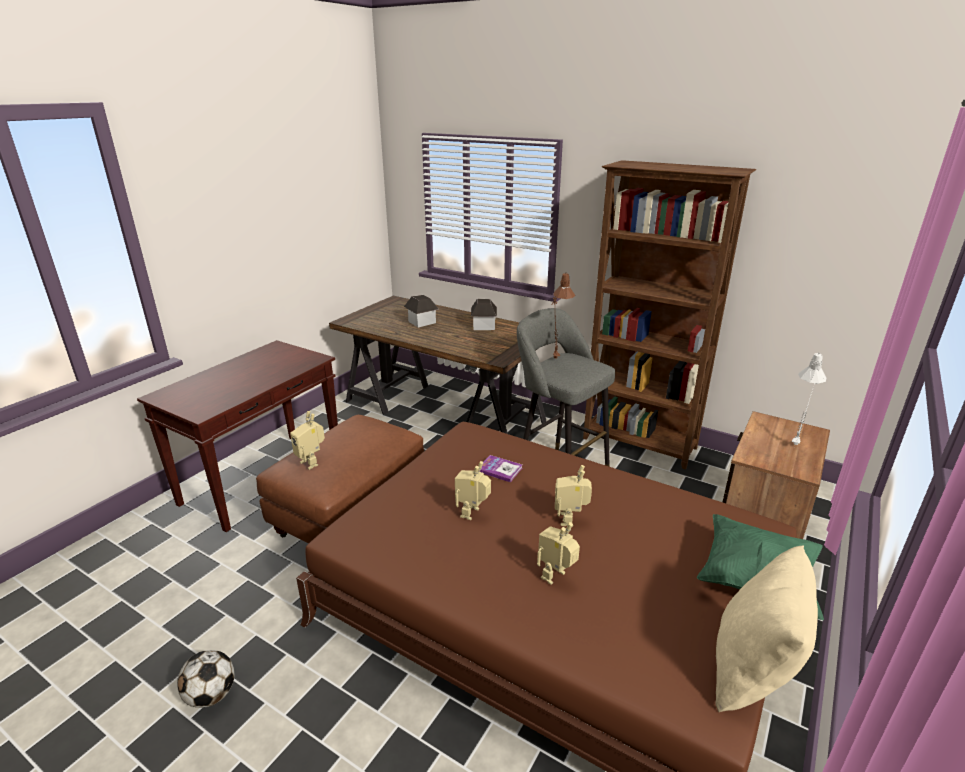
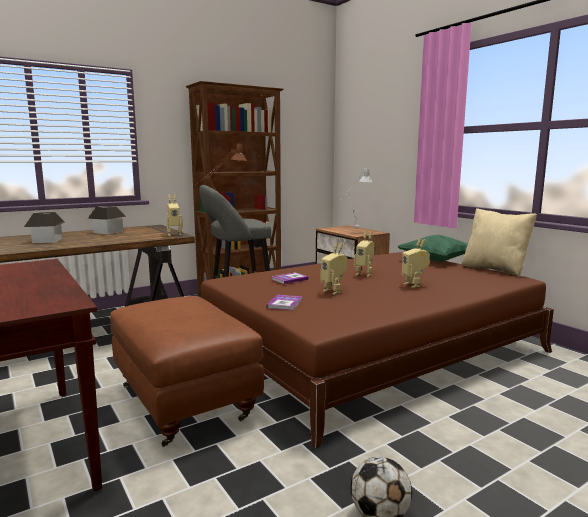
camera: 65 degrees left, 15 degrees down
(312, 462) = (188, 324): toy robot -> toy robot (174, 234)
(407, 493) = (284, 303): none -> book

